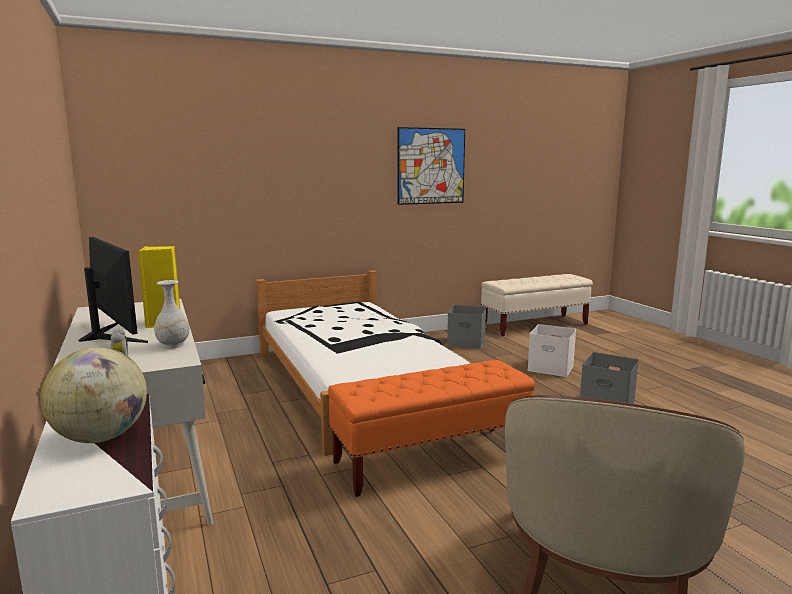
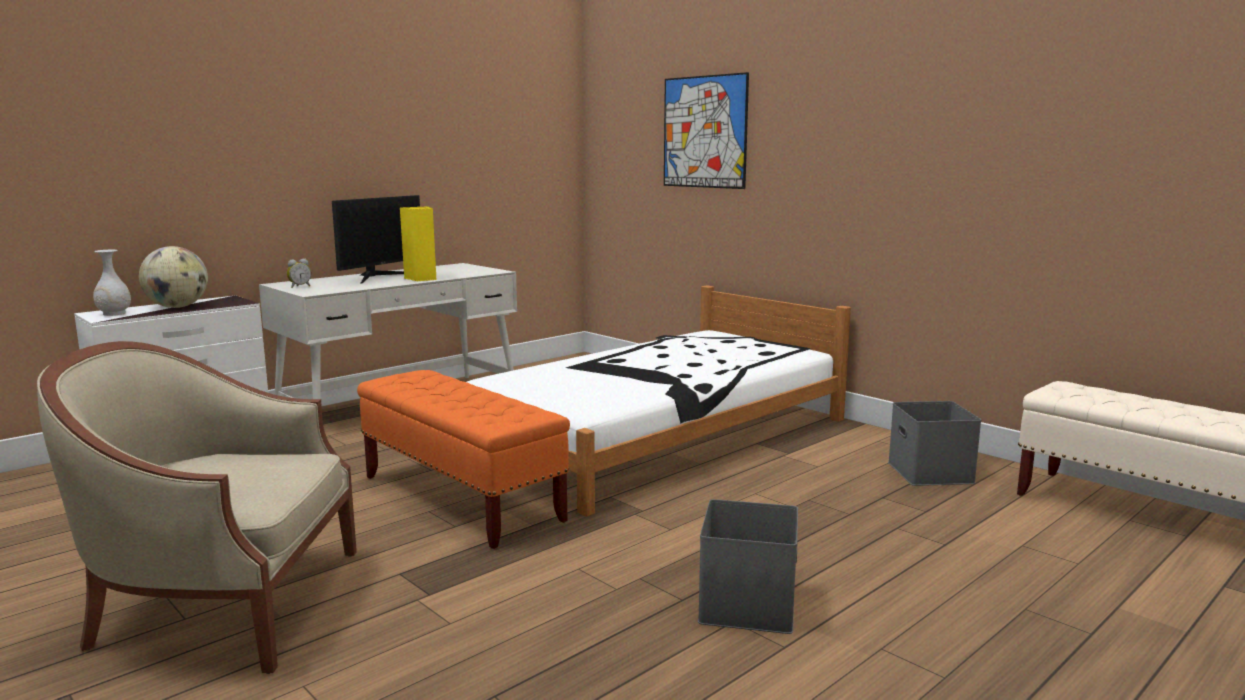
camera: 70 degrees right, 0 degrees up
(173, 345) = (354, 287): white vase -> white vase (114, 313)
(431, 166) = (970, 134): picture -> picture (704, 132)
(549, 368) = (887, 546): white storage box -> none

